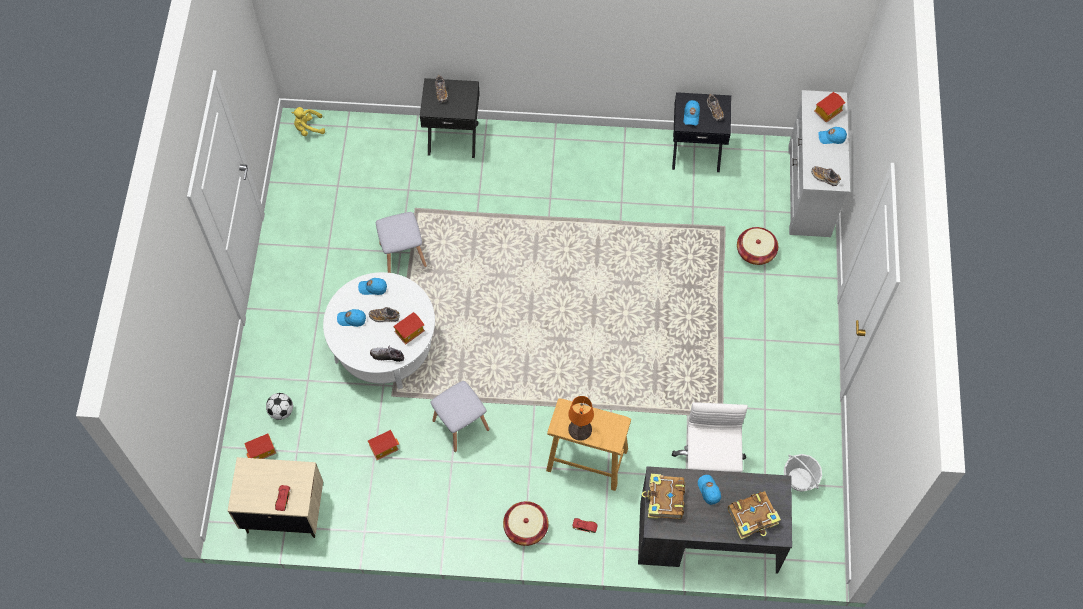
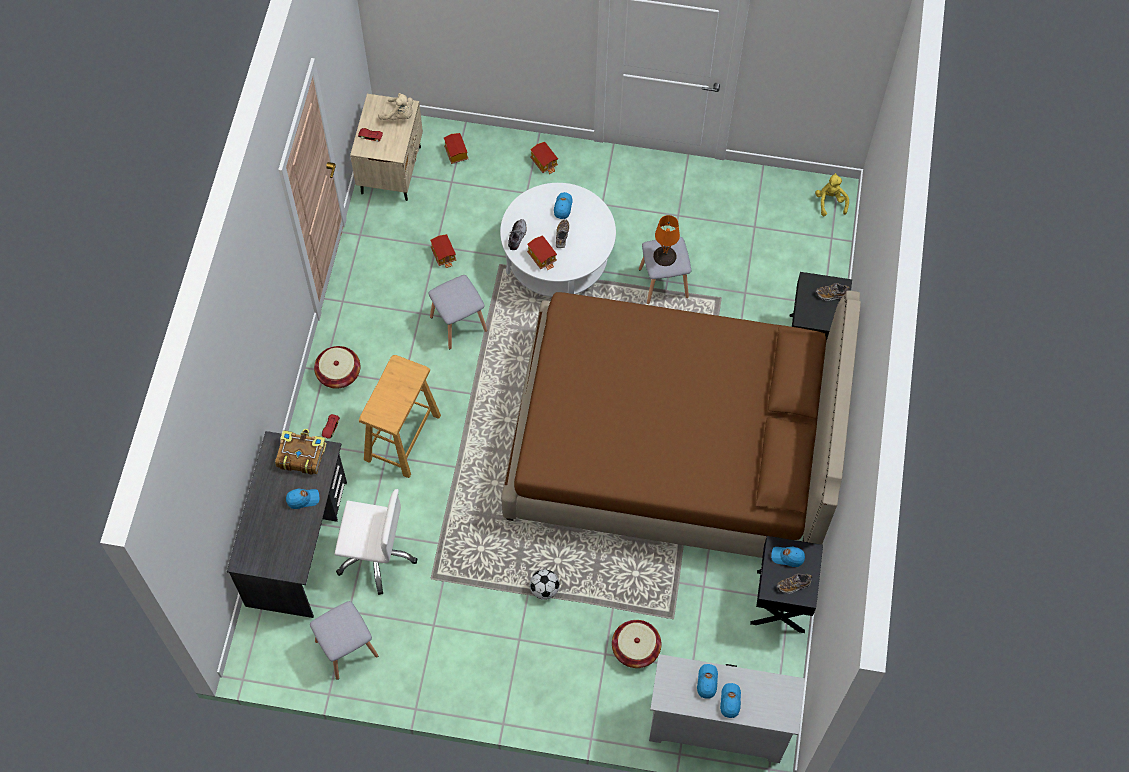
camera: 95 degrees right, 0 degrees up
(256, 473) = (399, 116): none -> beige plush toy
(281, 411) = (496, 170): football -> football (544, 589)
(373, 288) = (597, 227): blue cap -> blue cap (707, 682)
(568, 237) = (672, 446): none -> brown bed
(579, 429) = (390, 383): orange table lamp -> orange table lamp (664, 255)
(753, 517) = (265, 538): book -> none
(799, 479) = (345, 648): basket -> grey stool
(824, 178) = (671, 682): shoe -> none
(827, 111) = (769, 704): toy house -> toy house (544, 162)

